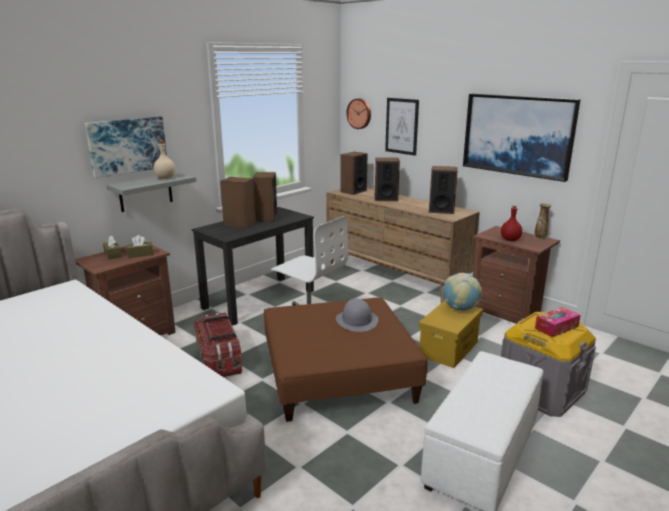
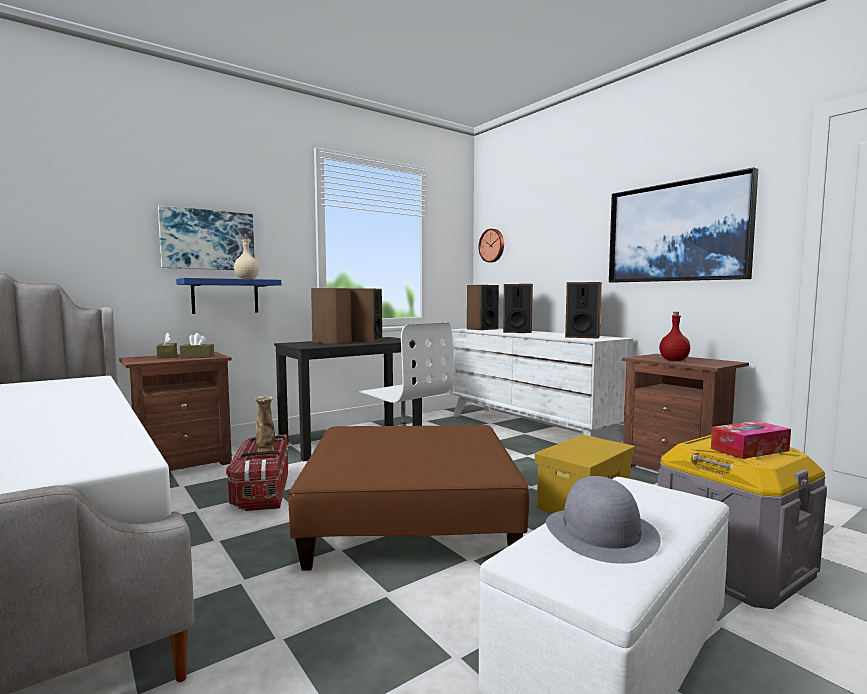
camera: 10 degrees right, 15 degrees down
(145, 192) = (225, 296): grey shelf -> blue shelf
(357, 320) = (441, 440): grey hat -> grey hat (601, 533)
(394, 275) = (529, 429): brown dresser -> white dresser
(401, 126) = (537, 250): picture -> none
(460, 308) = (600, 444): globe -> none
(540, 238) = (718, 360): vase -> vase (265, 450)

